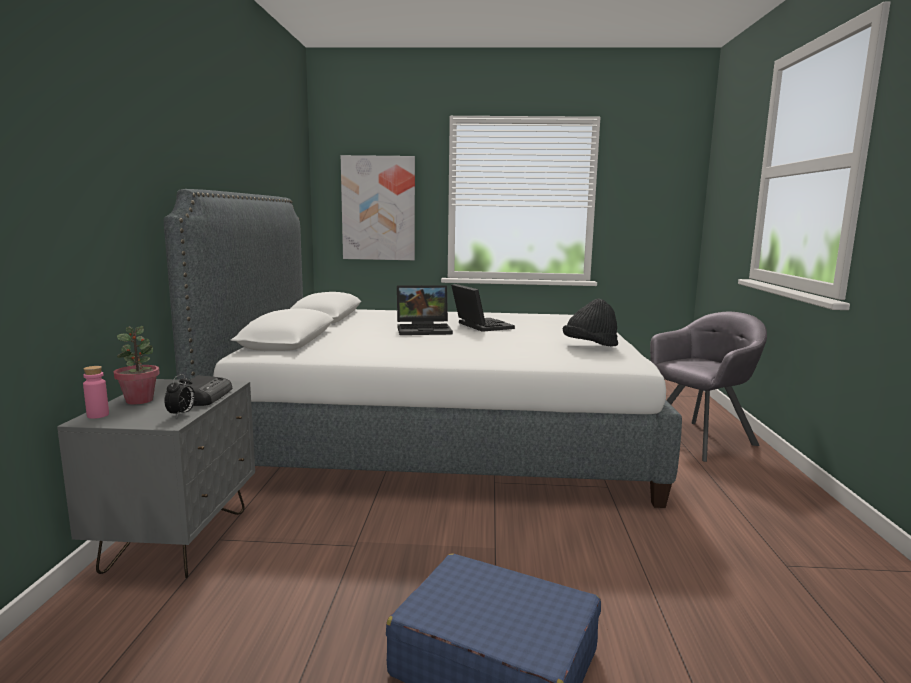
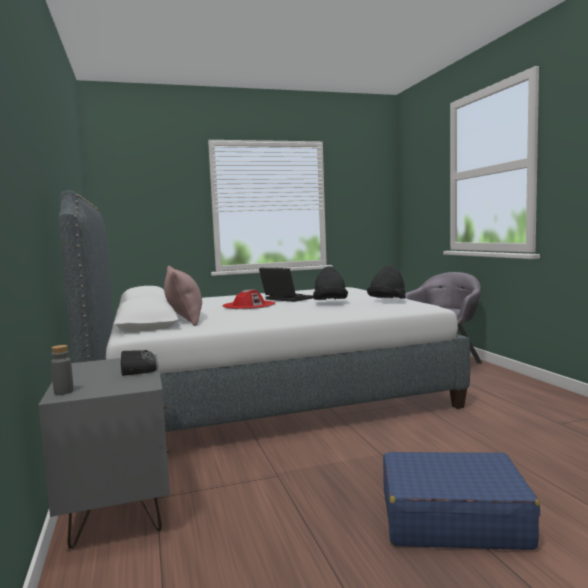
camera: 20 degrees left, 5 degrees down
(98, 415) = (64, 392): pink bottle -> grey bottle
(139, 400) = (82, 378): potted plant -> none
(181, 414) = (142, 380): alarm clock -> none
(331, 338) = (184, 318): none -> pink pillow
(378, 208) = (152, 217): picture -> none
(425, 329) = (249, 305): laptop -> red hat
(516, 339) = (330, 302): none -> black hat

